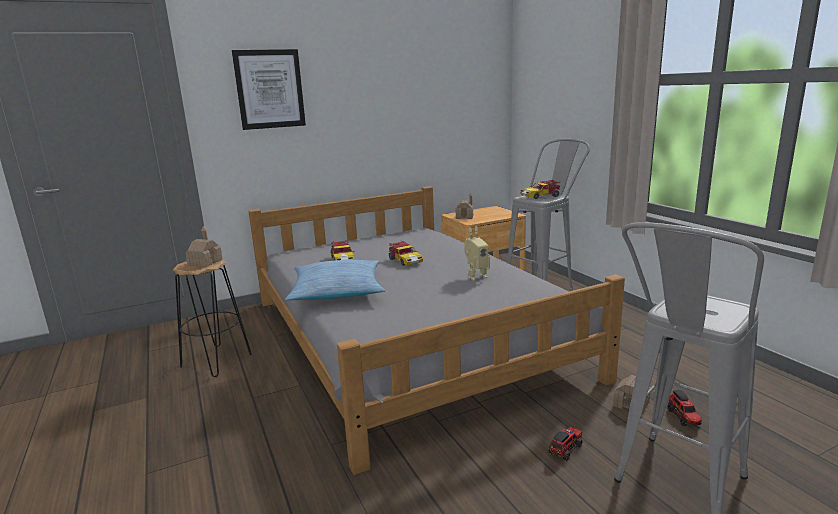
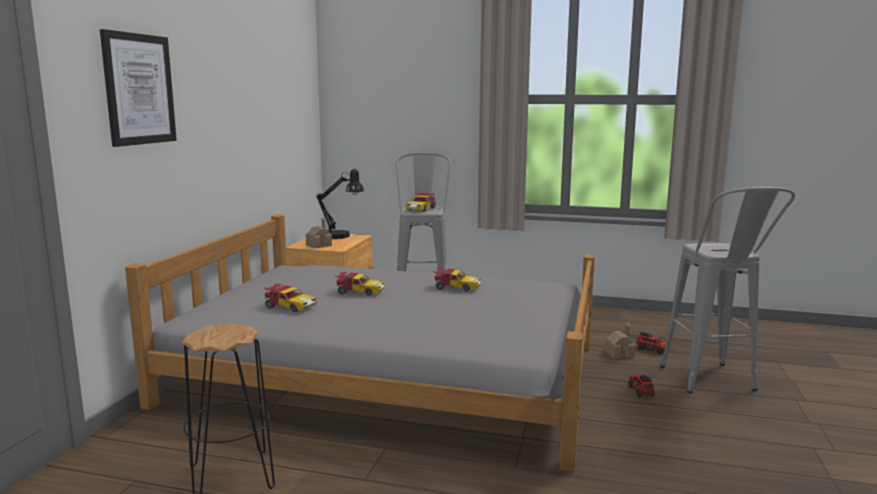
camera: 50 degrees left, 5 degrees down
(205, 262) = (226, 330): toy house -> none
(337, 291) = (372, 330): pillow -> none
(476, 276) = (456, 287): toy robot -> toy car
(503, 212) = (343, 236): none -> black table lamp

